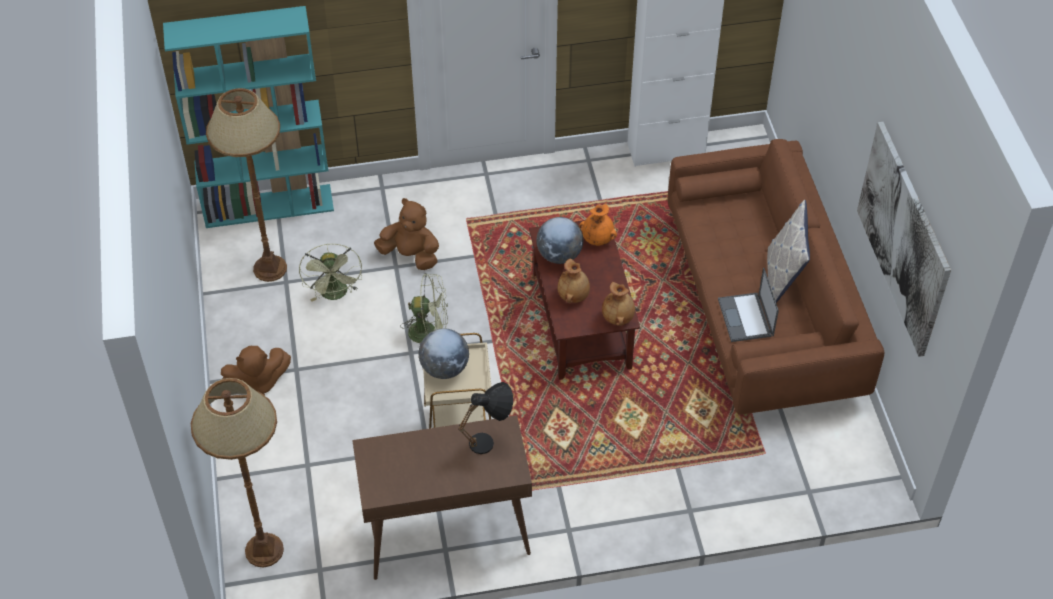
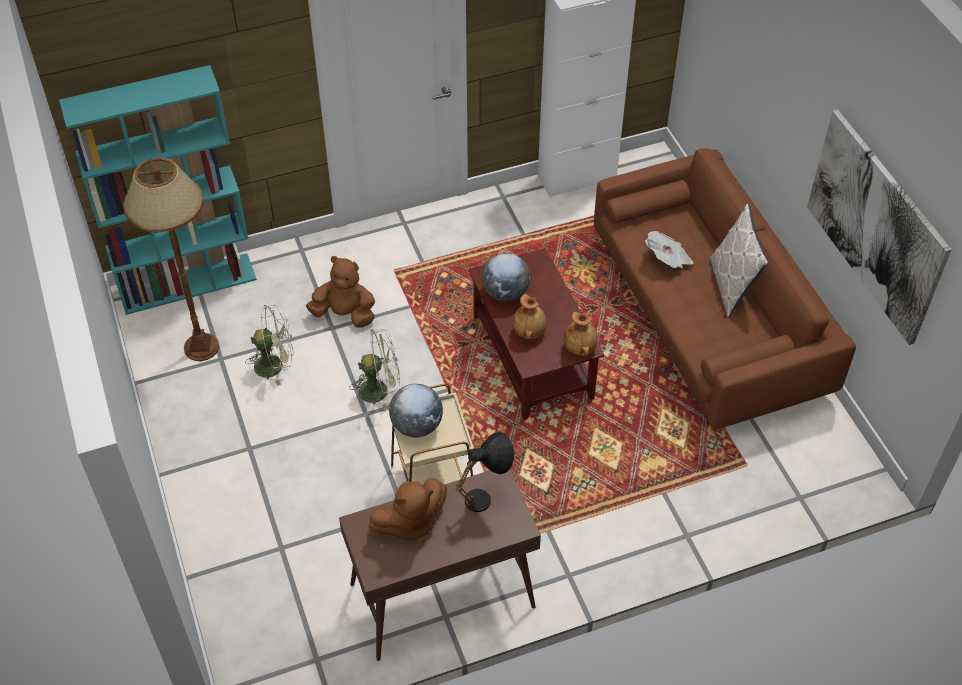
camera: 10 degrees left, 0 degrees up
(258, 382) = (211, 468): brown plush toy -> brown plush toy (410, 523)
(264, 550) = (253, 647): brown floor lamp -> none
(335, 295) = (275, 365): green fan -> green fan turned 75 degrees counterclockwise
(598, 238) = (540, 271): orange vase -> none
(726, 244) = (668, 259): none -> newspaper
(746, 318) = (706, 331): laptop -> none

